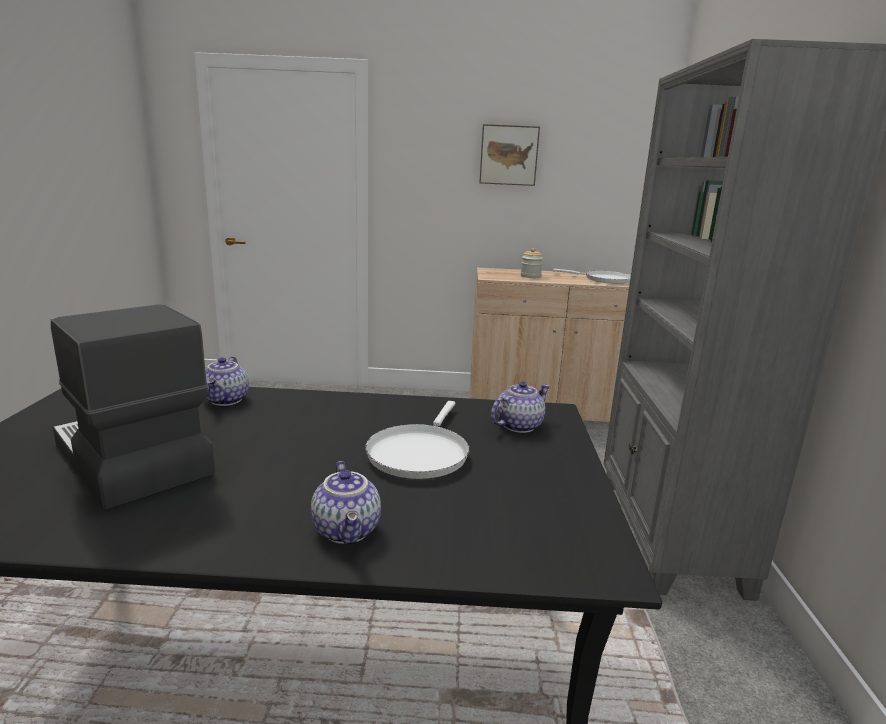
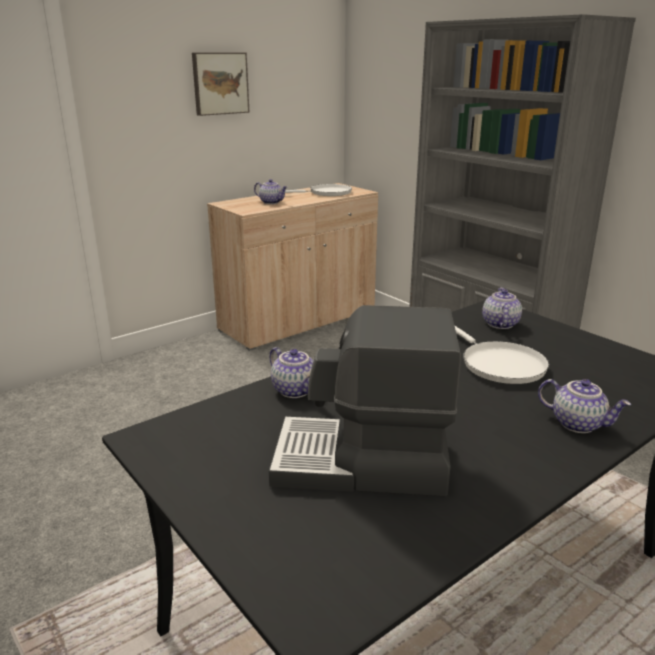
camera: 40 degrees left, 5 degrees up
(530, 276) = (271, 202): jar -> teapot

